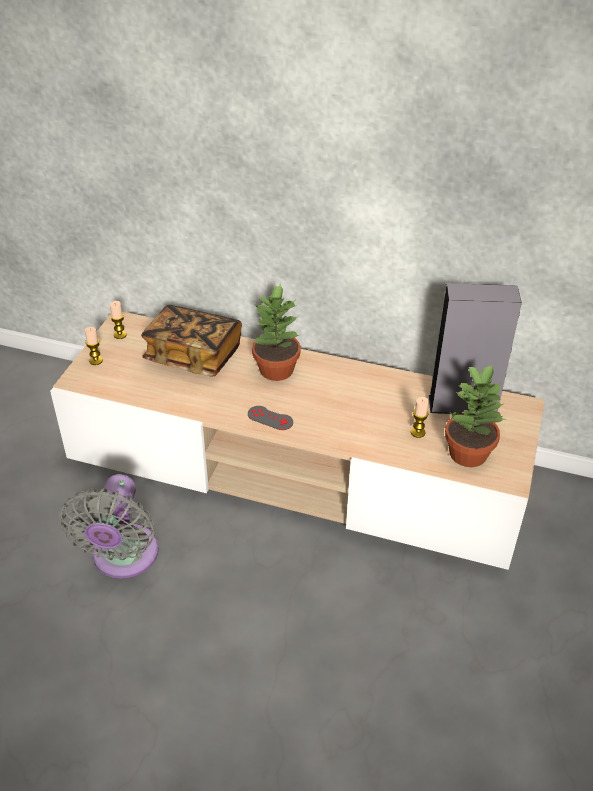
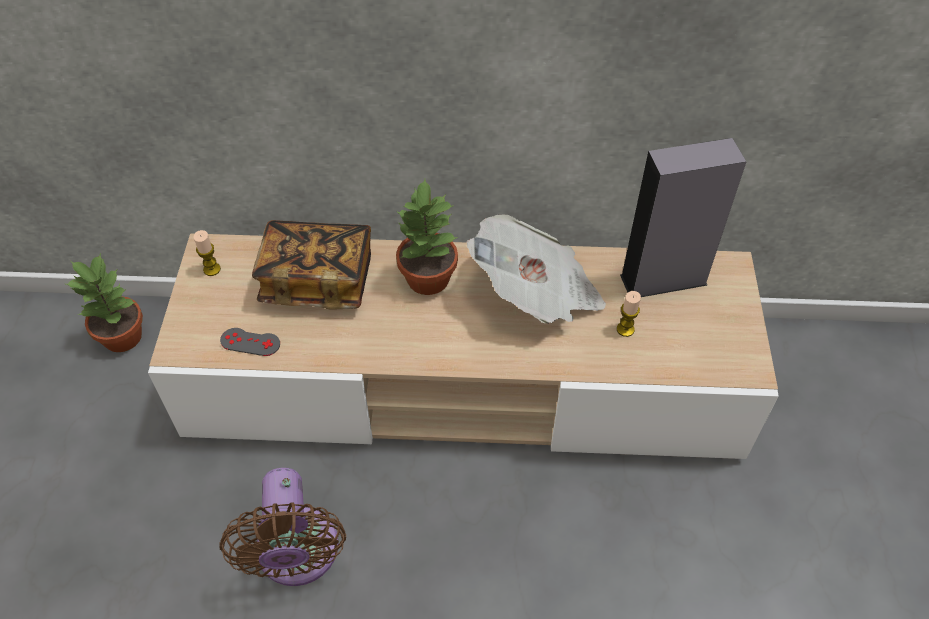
camera: 15 degrees left, 10 degrees up
(96, 360) = (193, 314): candle -> none
(123, 558) = (298, 556): grey fan -> brown fan
(270, 418) = (444, 349): grey game controller -> grey game controller (250, 342)
(356, 395) = (536, 294): none -> newspaper
(468, 453) = (691, 344): potted plant -> potted plant (122, 336)

